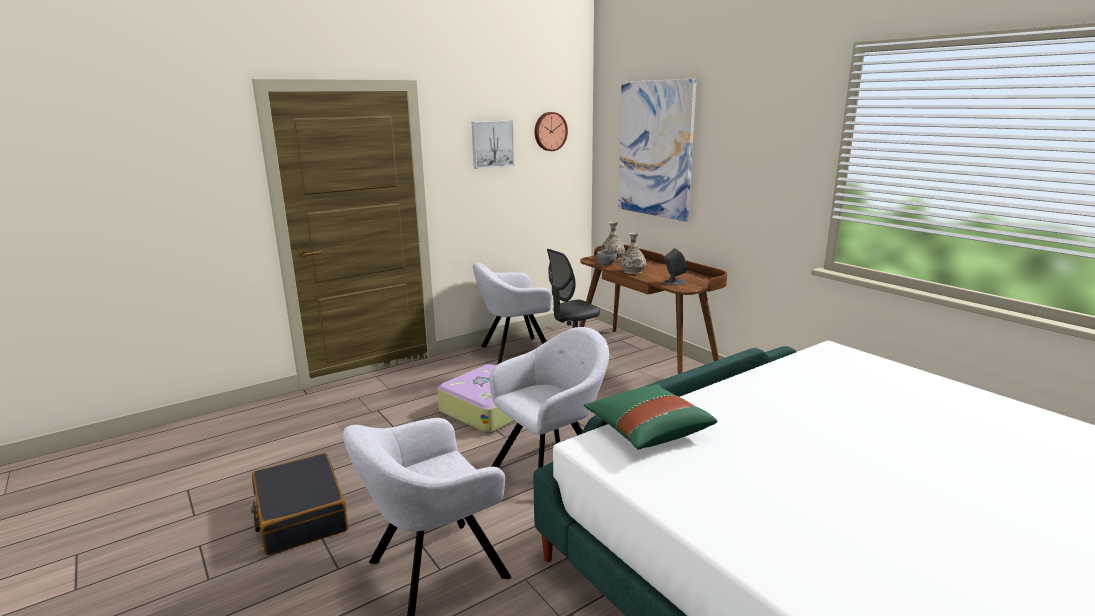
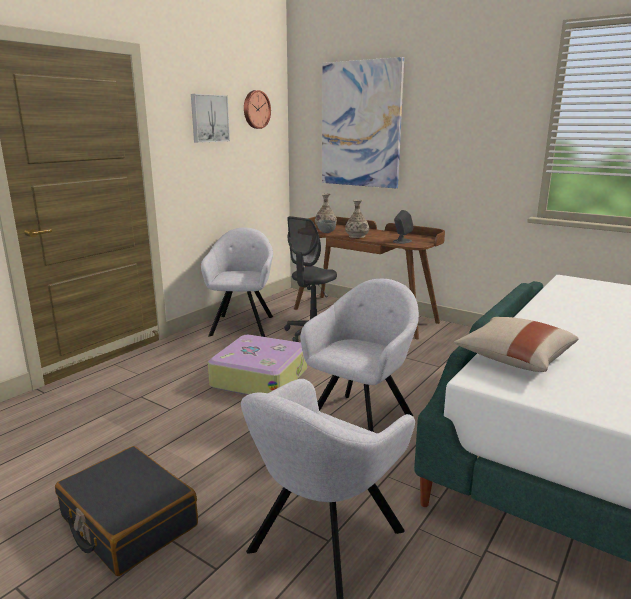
camera: 20 degrees left, 0 degrees up
(513, 351) = (242, 324): grey armchair -> grey armchair turned 135 degrees clockwise
(647, 431) = (514, 358): green pillow -> beige pillow

